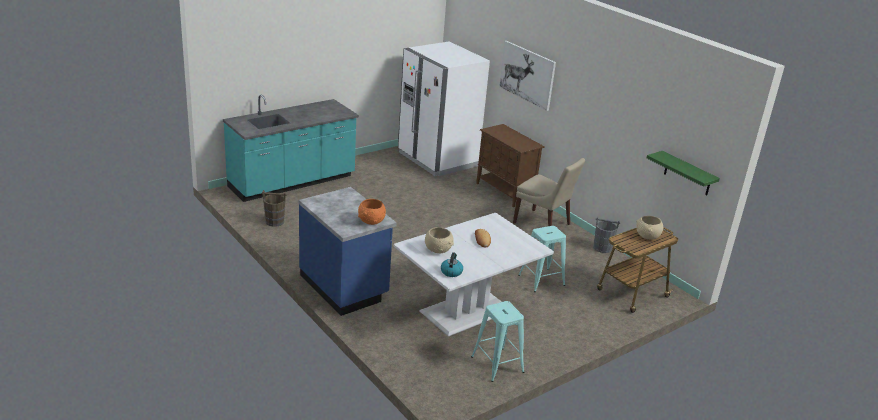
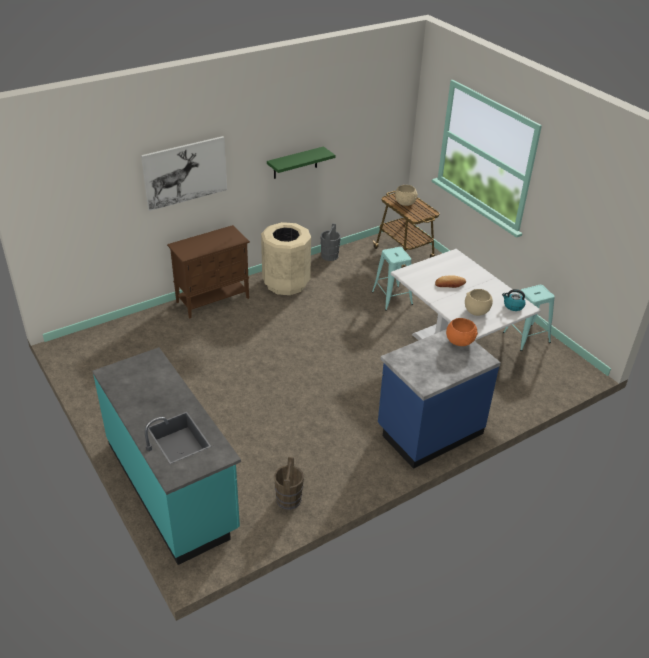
camera: 85 degrees left, 10 degrees up
(437, 159) = (118, 344): white fridge -> none
(543, 224) = (286, 283): beige chair -> beige trash can
(687, 174) = (382, 142): green shelf -> green shelf (295, 163)

